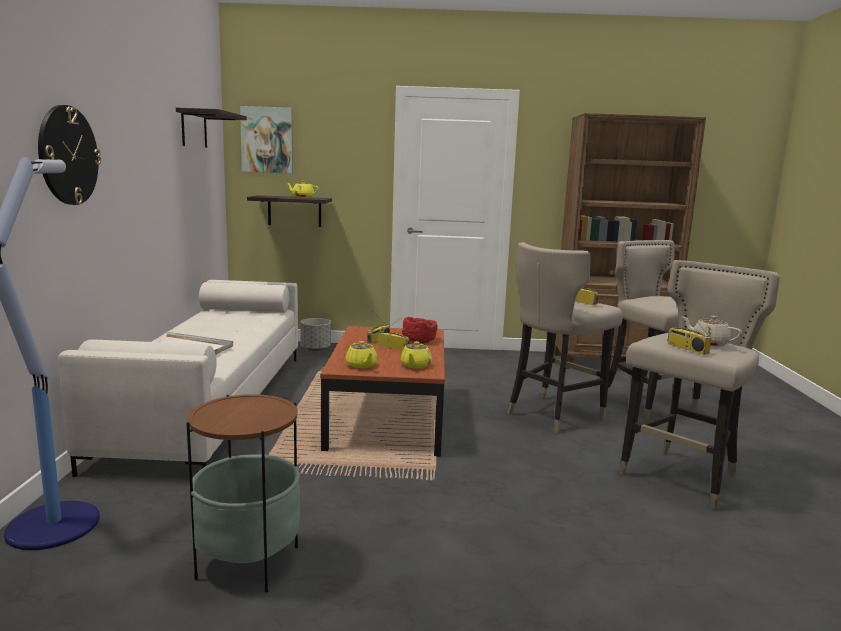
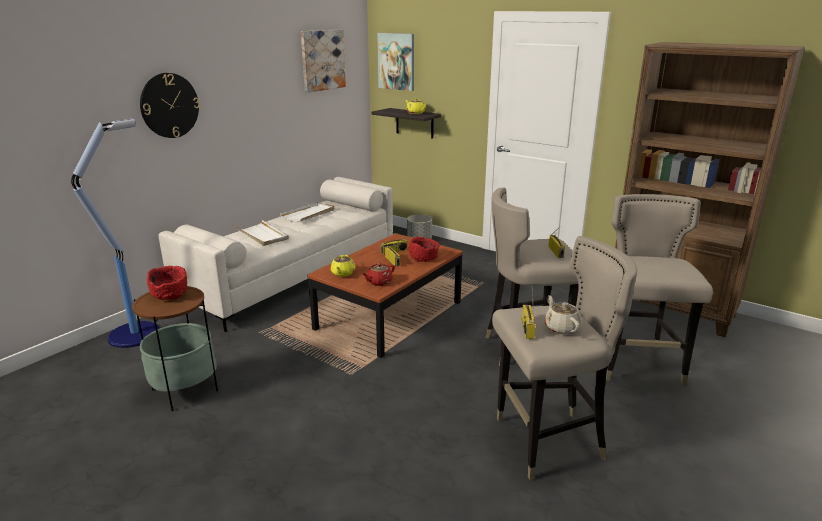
camera: 35 degrees right, 10 degrees up
(194, 129) = (322, 60): shelf -> picture
(211, 322) = (308, 214): none -> white tray
(234, 406) = (170, 294): none -> red bowl
(415, 365) = (379, 282): yellow teapot -> red teapot

